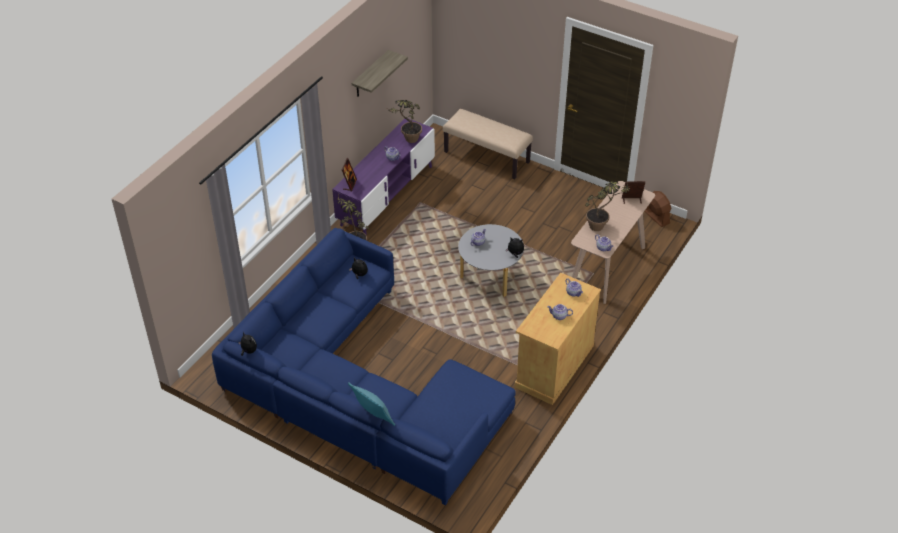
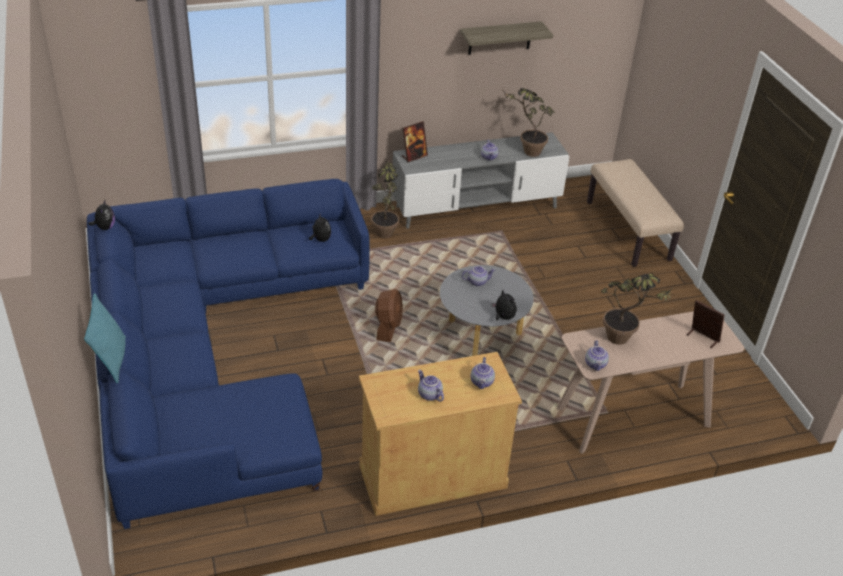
camera: 40 degrees right, 5 degrees down
(387, 195) = (476, 207): purple tv stand -> grey tv stand
(656, 216) = (767, 403): brown fan -> brown fan (388, 327)

